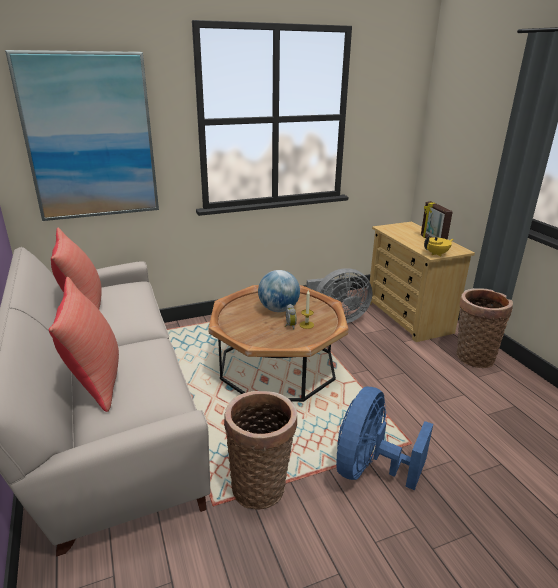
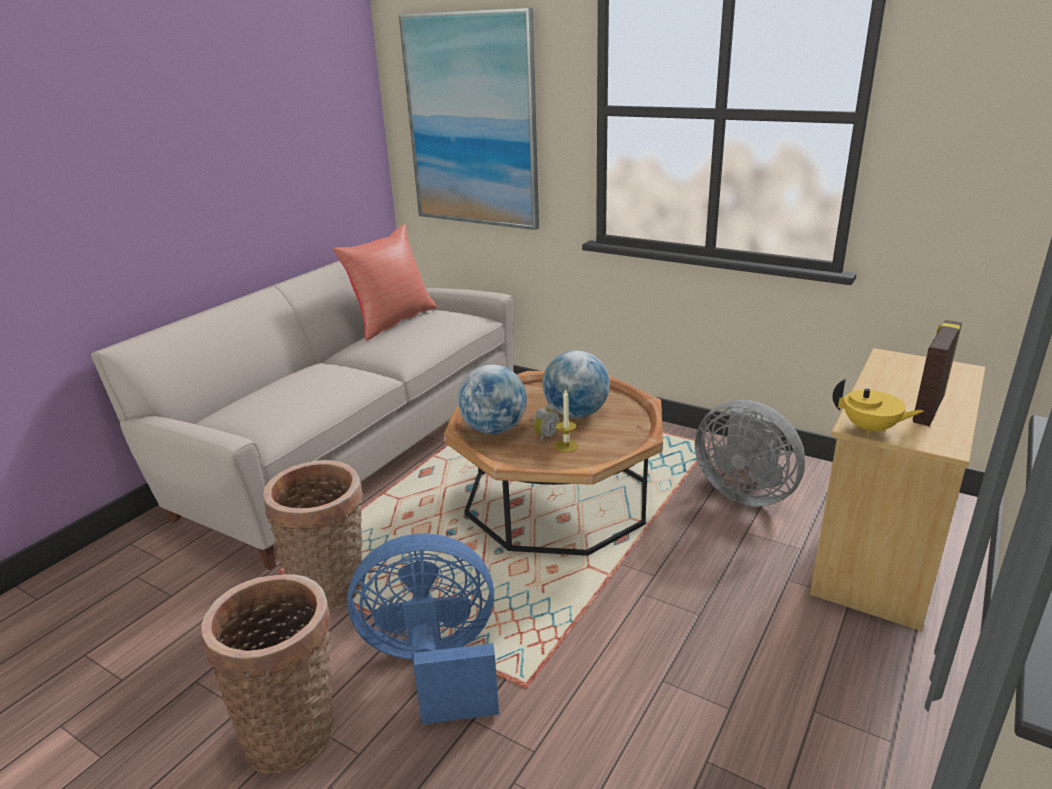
camera: 55 degrees right, 0 degrees up
(95, 379) = (275, 381): red pillow -> none
(260, 336) = (494, 429): none -> globe
(473, 356) = (877, 682): basket -> basket (294, 730)

